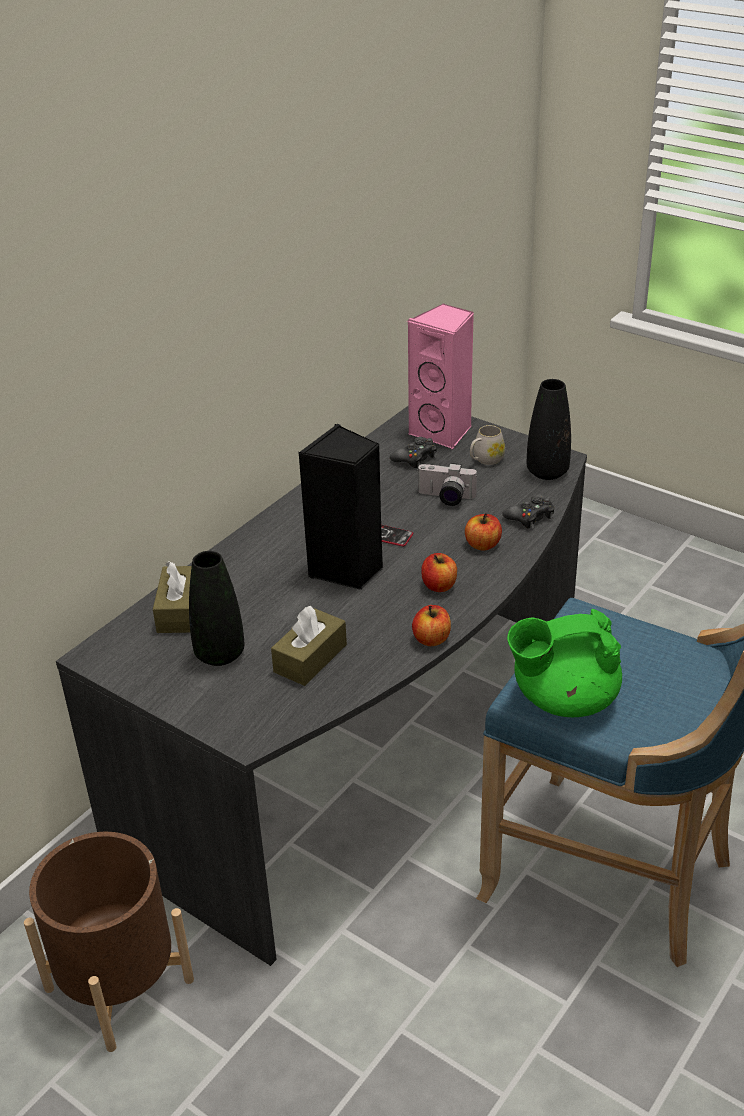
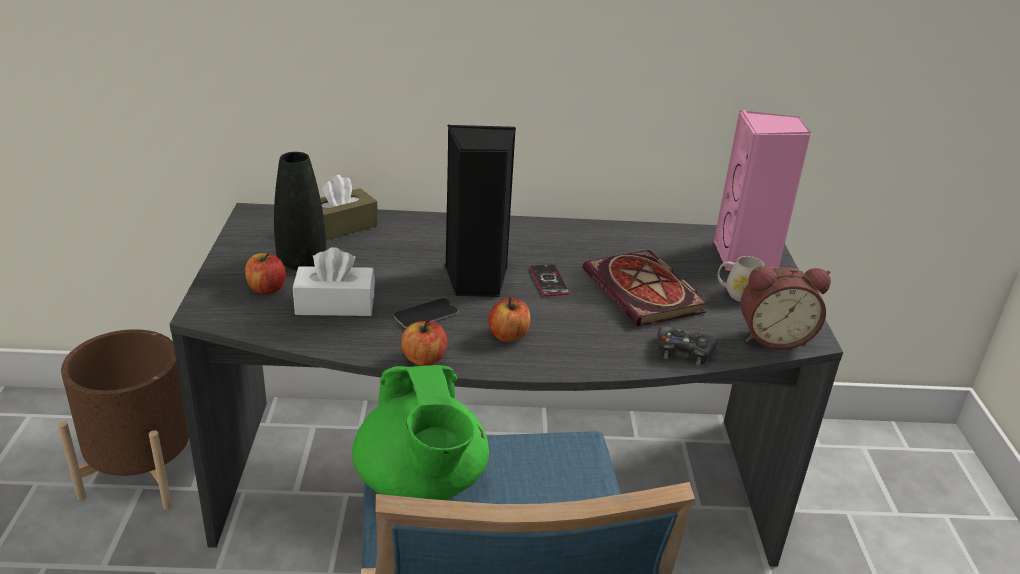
camera: 50 degrees right, 5 degrees down
(310, 658) = (335, 305): brown tissue box -> white tissue box
(372, 615) = (426, 315): none -> phone
(415, 458) = (684, 257): black game controller -> none
(445, 498) = (646, 293): camera -> book
(483, 545) = (601, 338): apple -> apple (266, 288)
(547, 472) = (773, 337): black vase -> alarm clock
(563, 699) = (422, 484): green teapot -> green teapot turned 150 degrees counterclockwise

